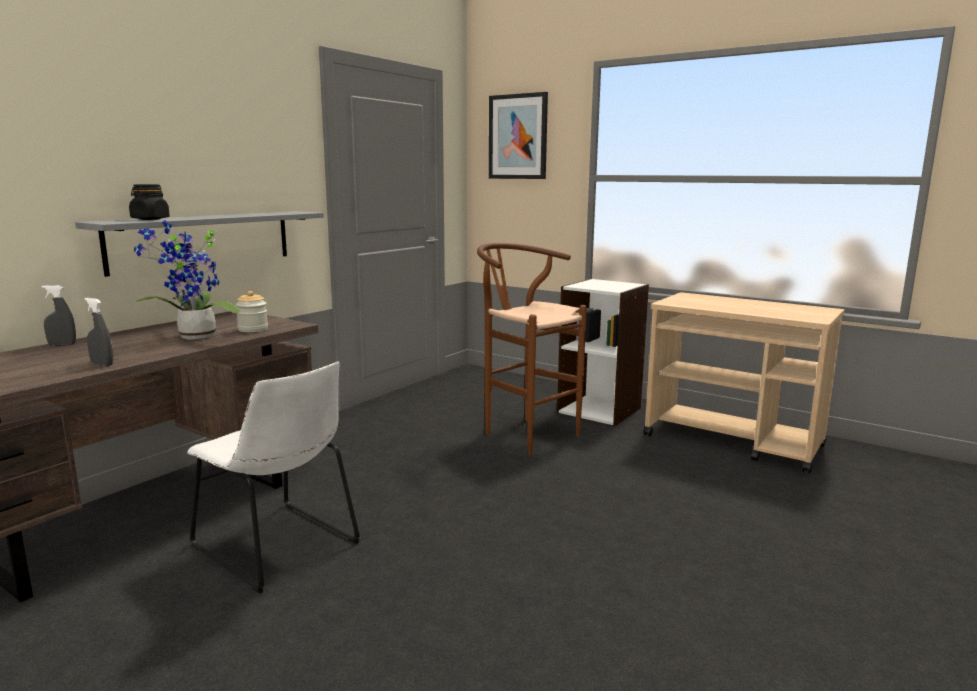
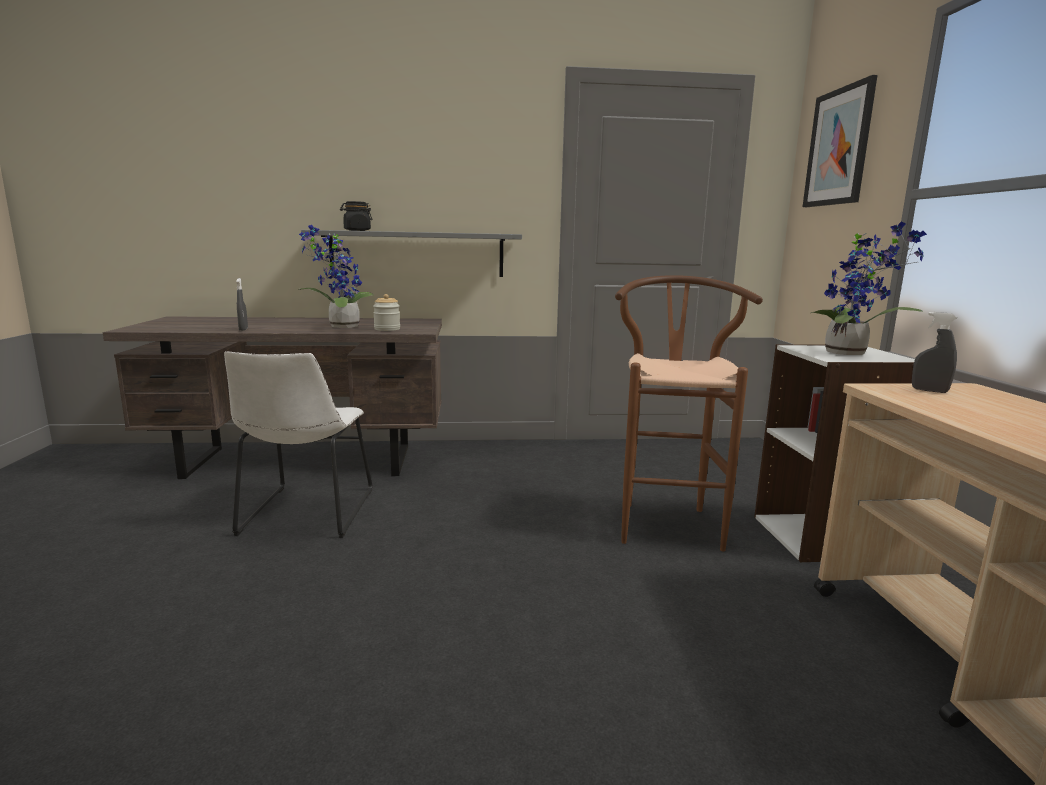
camera: 50 degrees right, 0 degrees up
(62, 345) = (281, 318): grey spray bottle -> grey spray bottle (929, 390)
(608, 285) = (850, 353): none -> potted plant

